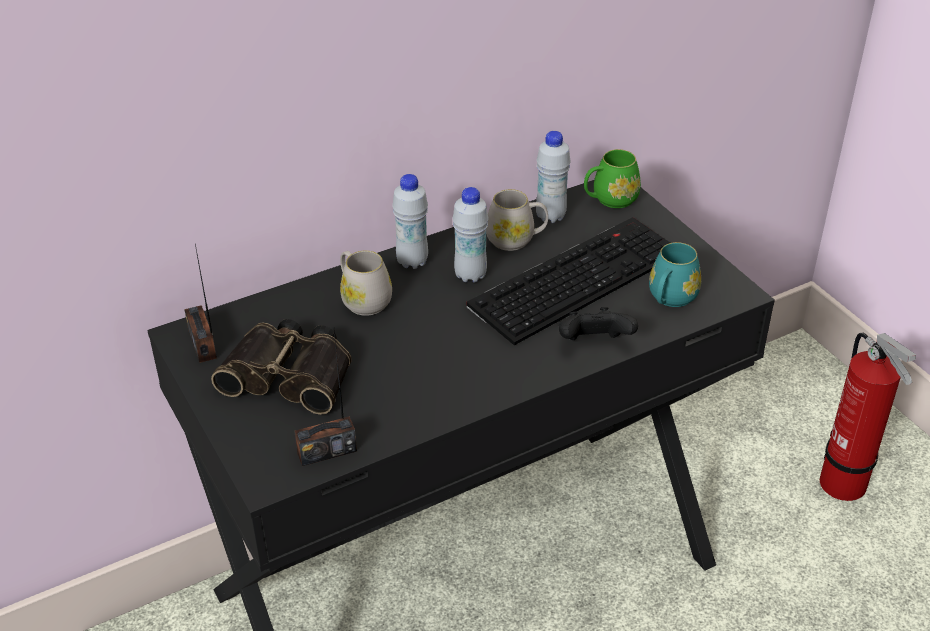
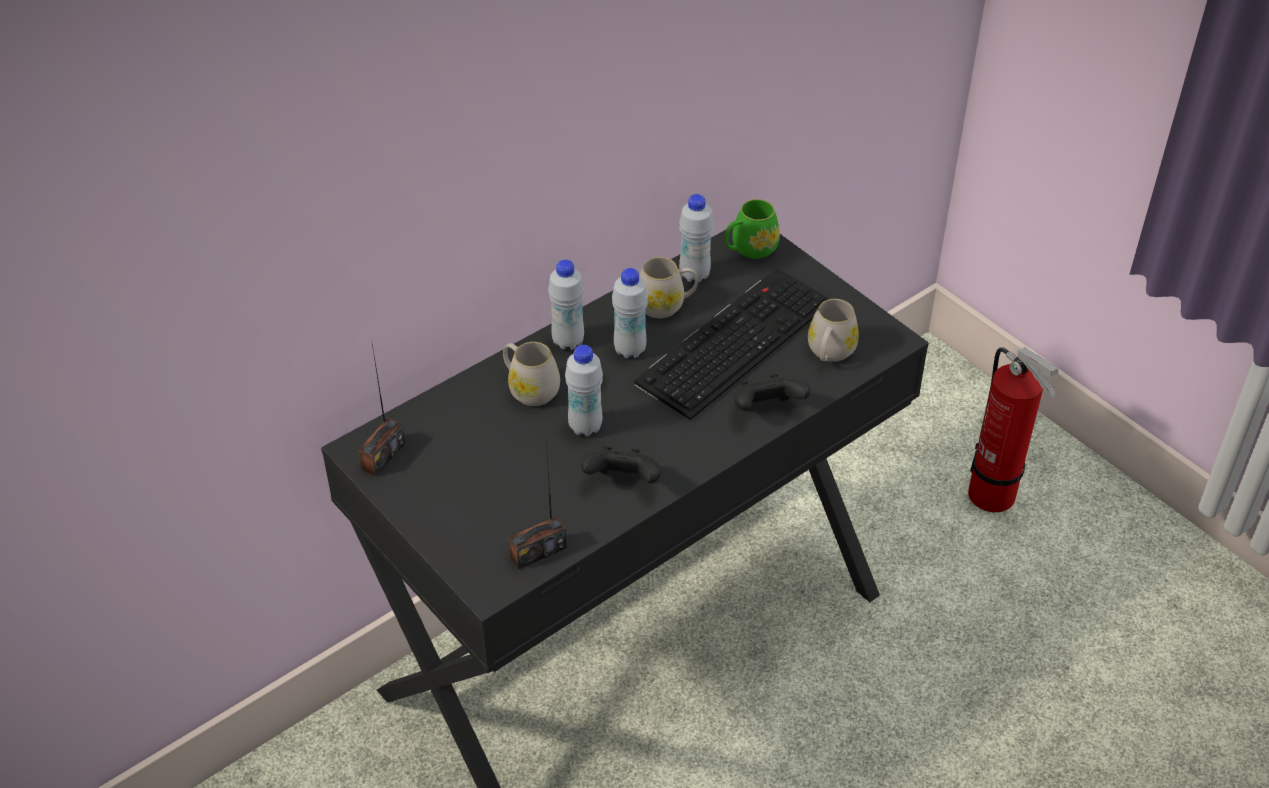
camera: 10 degrees left, 5 degrees up
(203, 344) = (383, 456): radio -> radio turned 120 degrees counterclockwise
(291, 374) = (480, 477): binoculars -> none
(407, 340) = (585, 427): none -> white bottle
(431, 395) = (623, 482): none -> black game controller
(670, 298) = (829, 353): turquoise mug -> white mug

